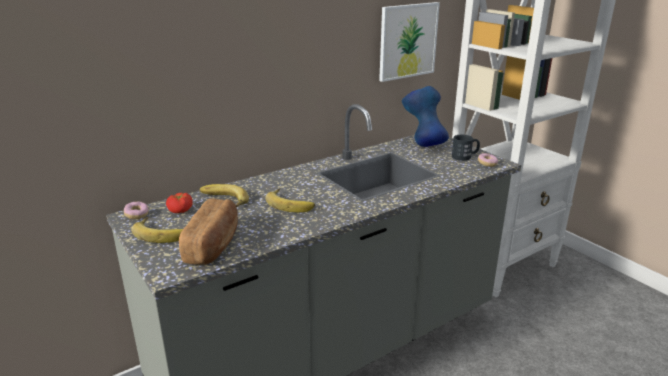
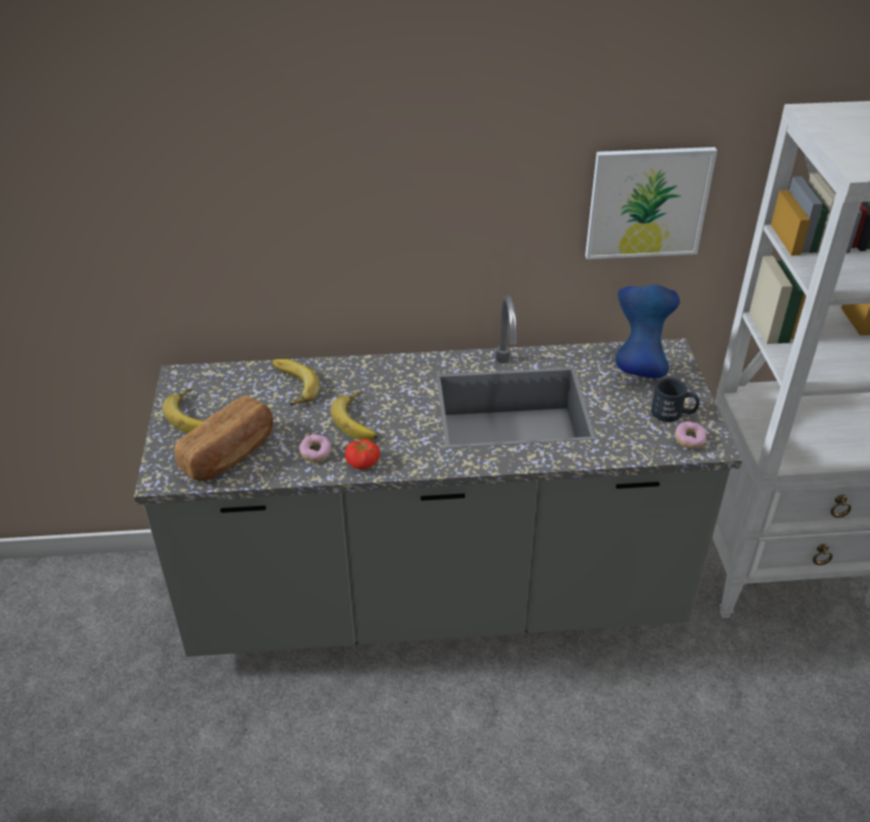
camera: 30 degrees right, 15 degrees up
(137, 215) = (188, 378): donut -> donut (315, 453)
(181, 210) = (235, 387): tomato -> tomato (363, 463)

